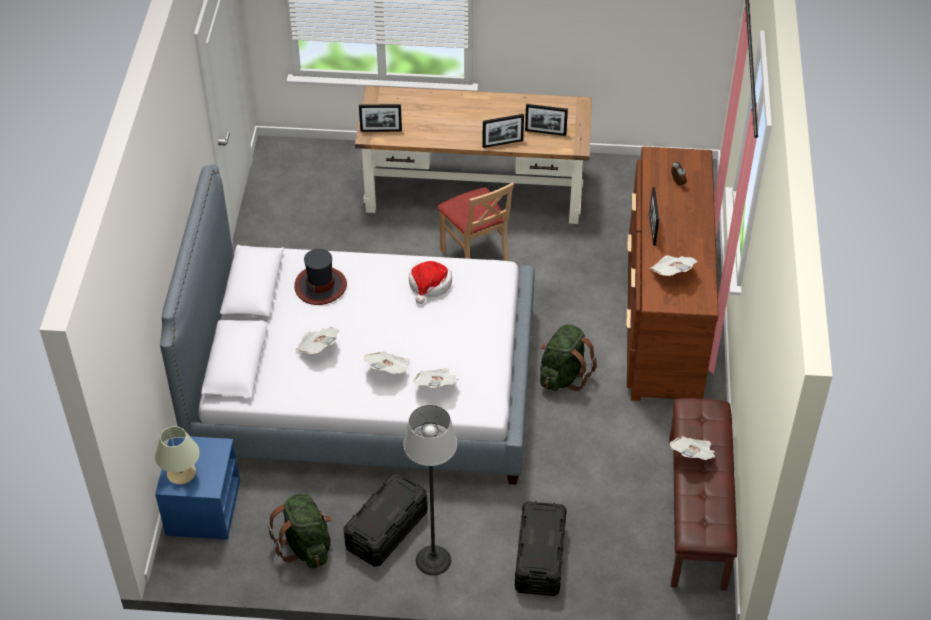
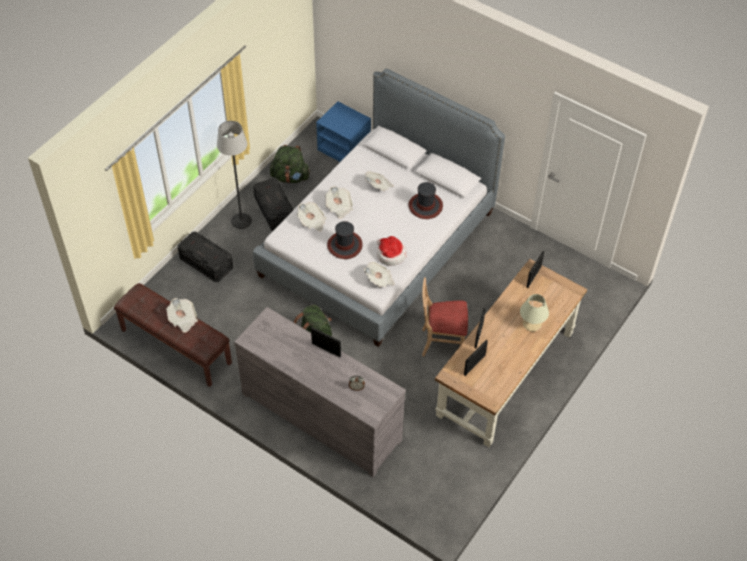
camera: 120 degrees right, 5 degrees up
(181, 473) = (342, 114): beige table lamp -> beige table lamp (531, 324)
(450, 334) = (345, 245): none -> hat
(663, 317) = (321, 415): brown dresser -> grey dresser
(672, 273) = (283, 338): newspaper -> newspaper (379, 280)

